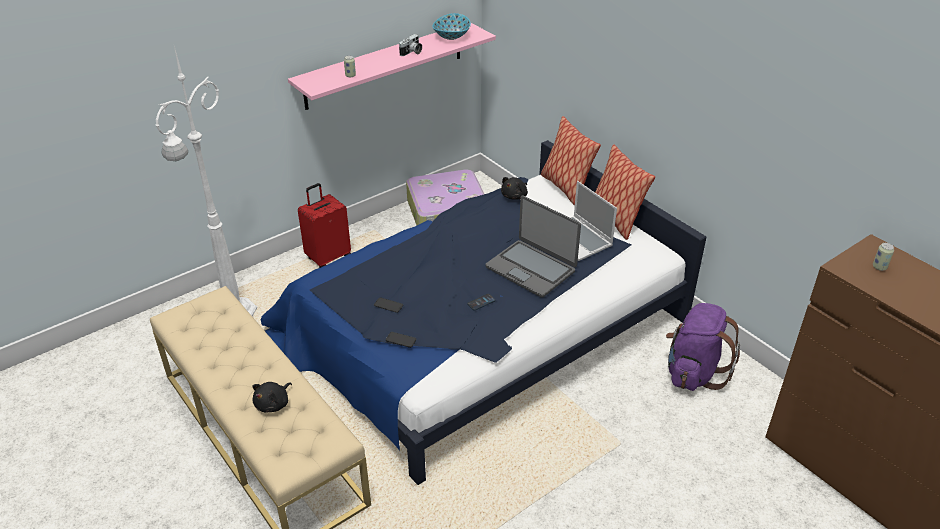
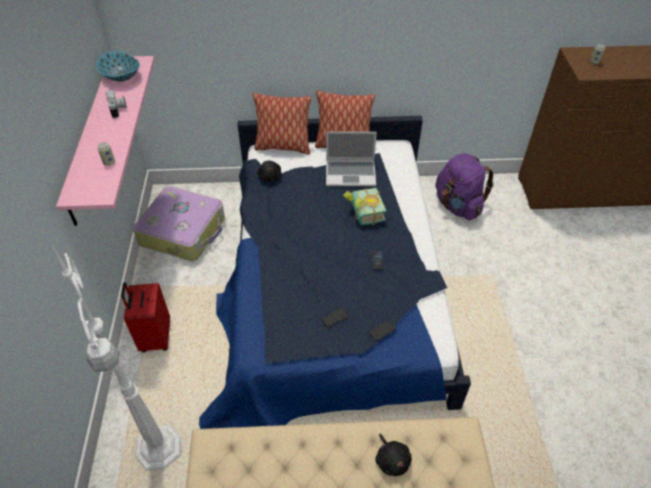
camera: 55 degrees left, 10 degrees up
(531, 269) = (363, 214): laptop -> book

